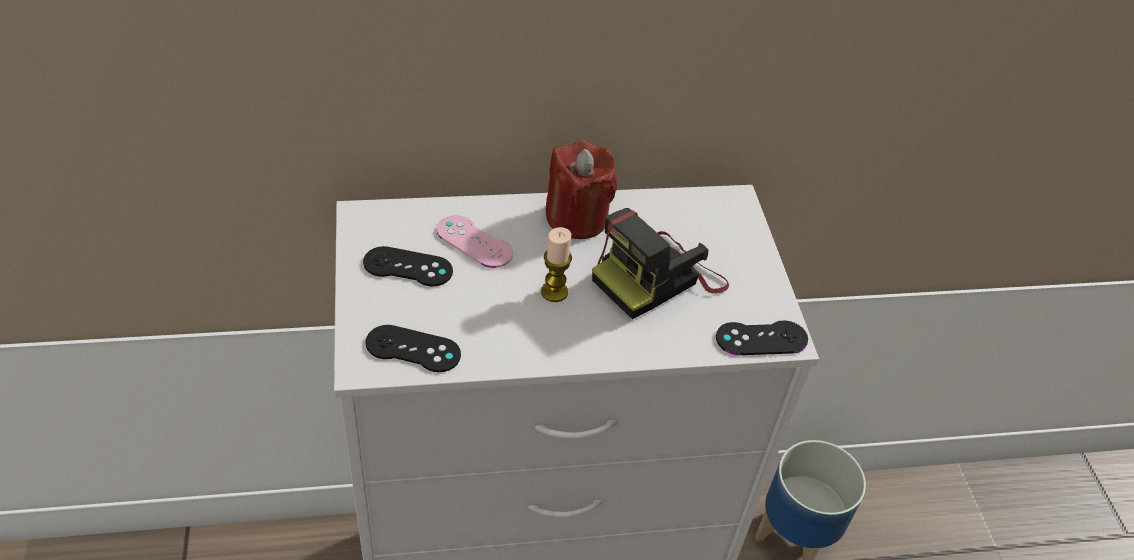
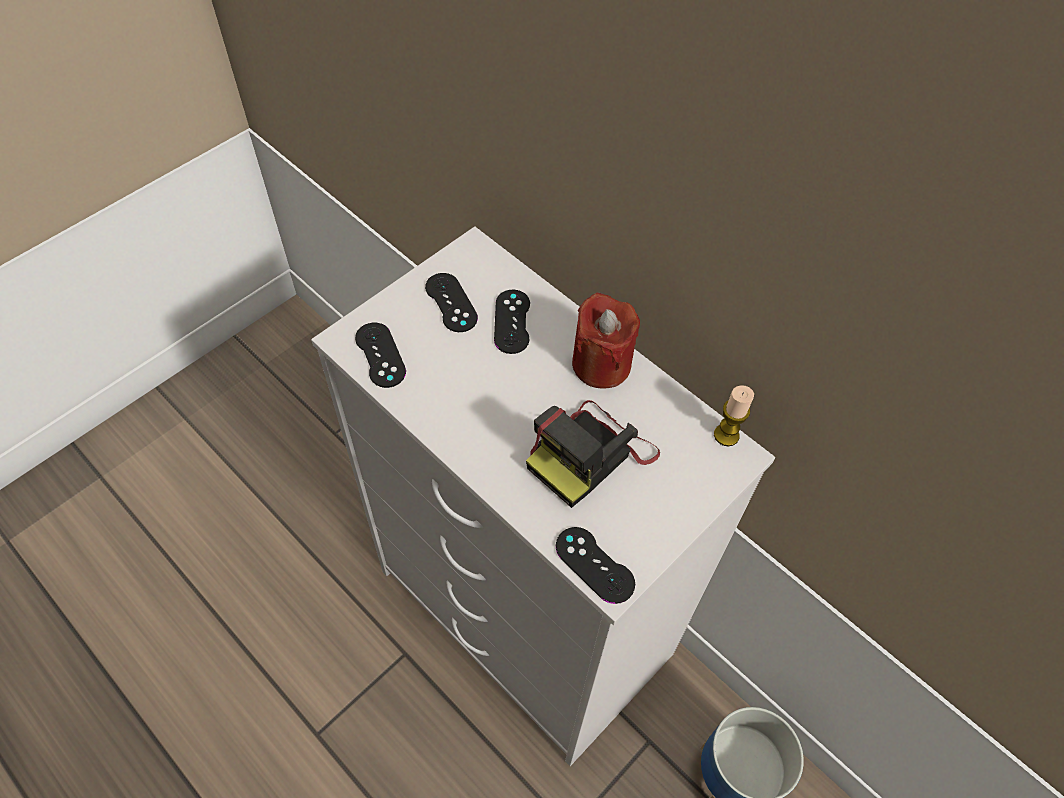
camera: 55 degrees right, 10 degrees up
(474, 242) = (512, 321): pink game controller -> black game controller
(554, 292) = (510, 398): candle -> candle (726, 435)
(658, 278) = (590, 454): camera -> camera turned 60 degrees counterclockwise

